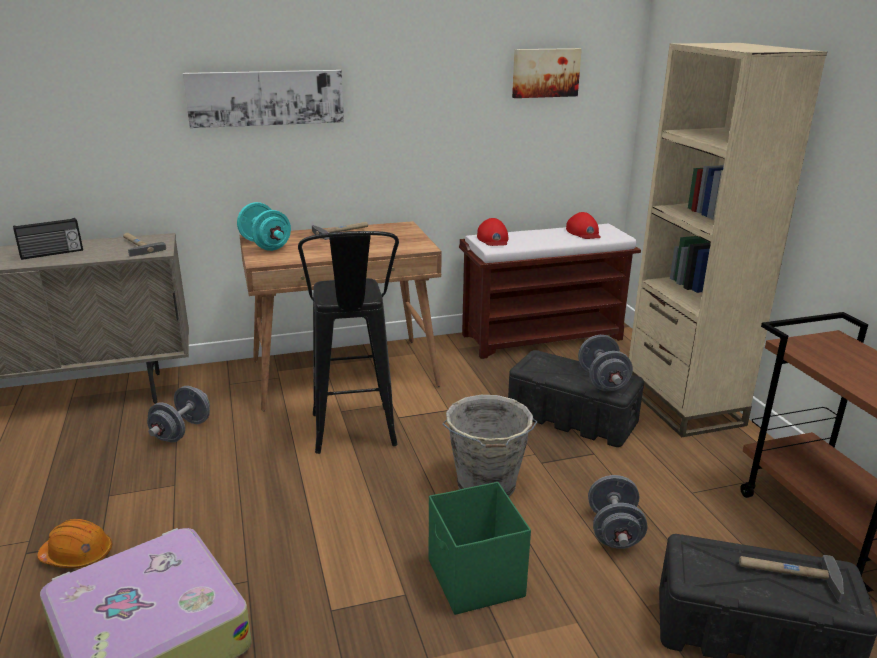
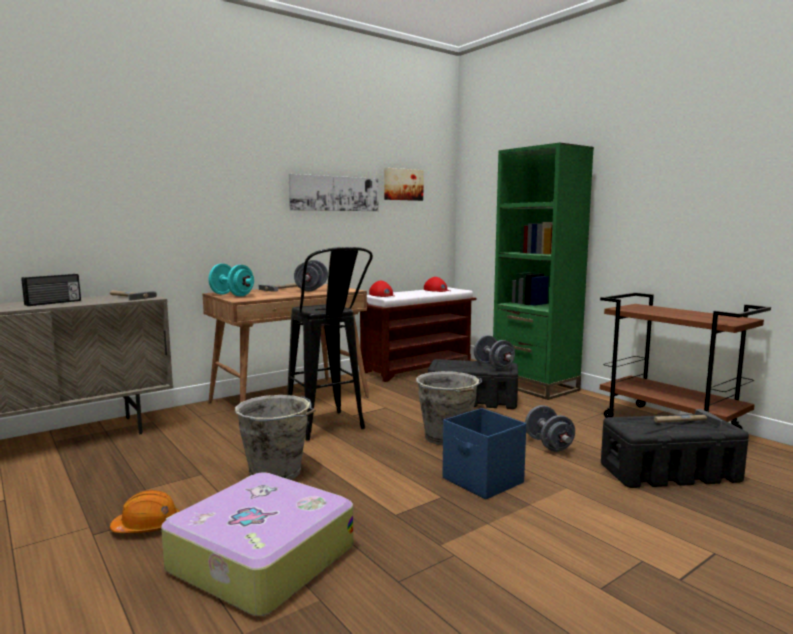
camera: 20 degrees left, 15 degrees down
(182, 431) = (180, 445): grey dumbbell -> grey dumbbell (311, 289)
(250, 503) = (277, 473): none -> grey bucket
(266, 98) = (223, 189): picture -> picture (334, 193)
(475, 580) = (483, 481): green storage box -> blue storage box
(682, 404) = (534, 386): beige bookcase -> green bookcase

